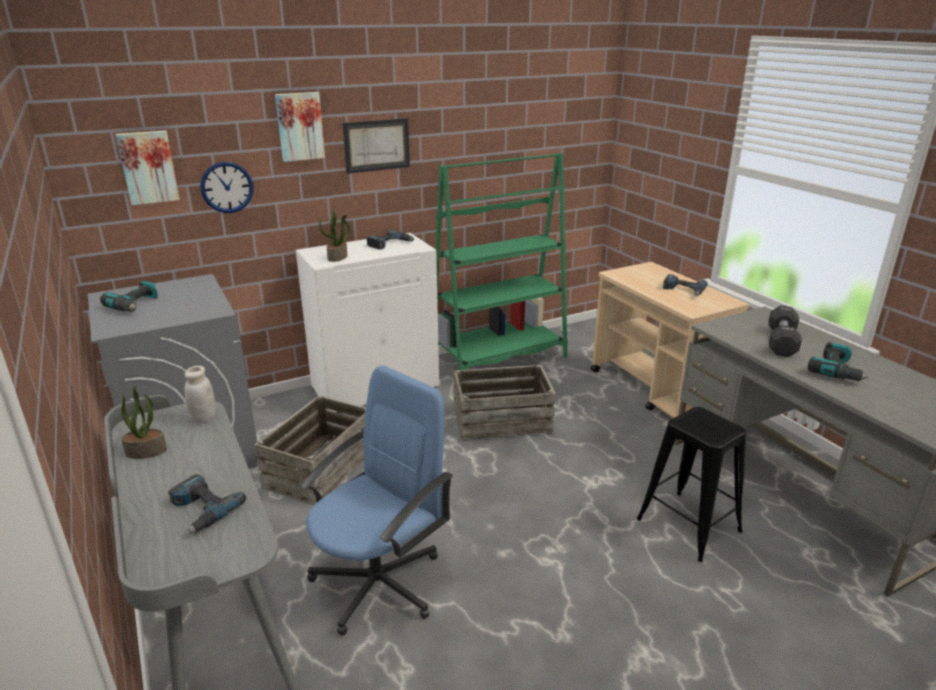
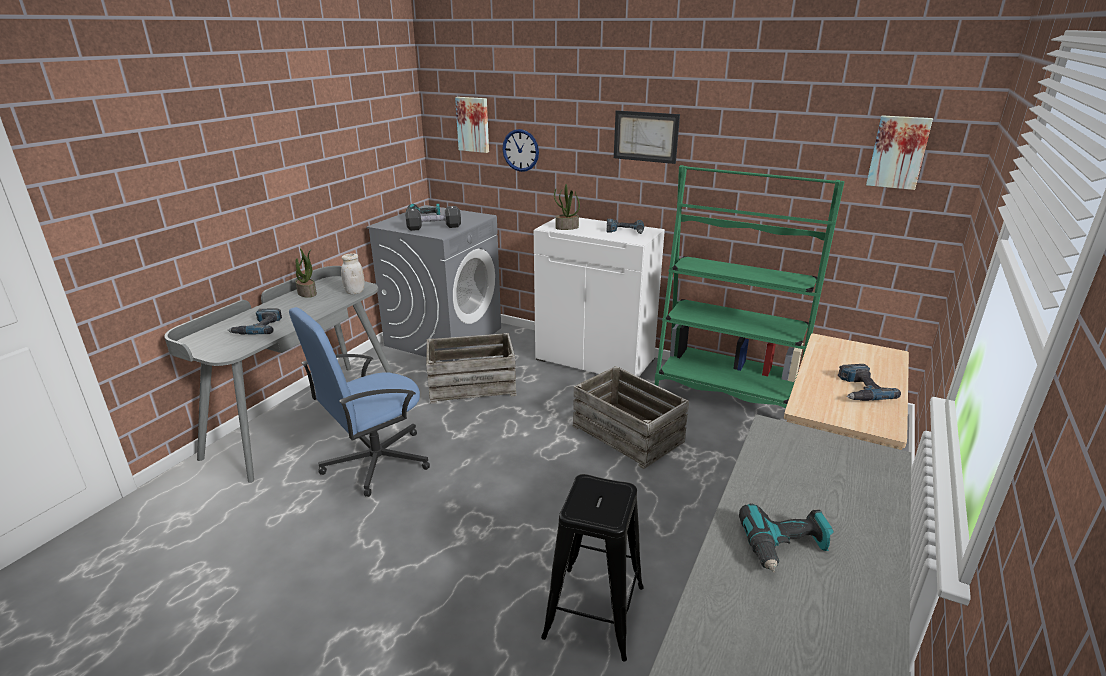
camera: 55 degrees right, 0 degrees up
(299, 126) = (580, 108): picture -> picture (898, 152)
(379, 582) = (375, 461): blue office chair -> blue office chair turned 135 degrees clockwise
(781, 342) = (808, 485): black dumbbell -> black dumbbell (434, 227)

